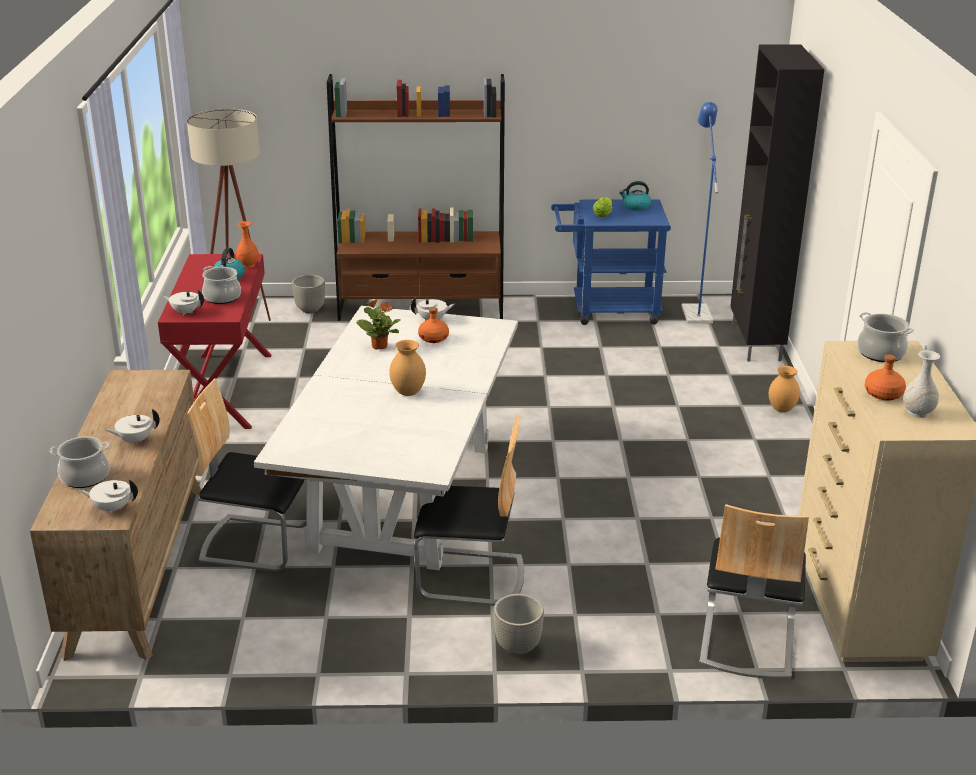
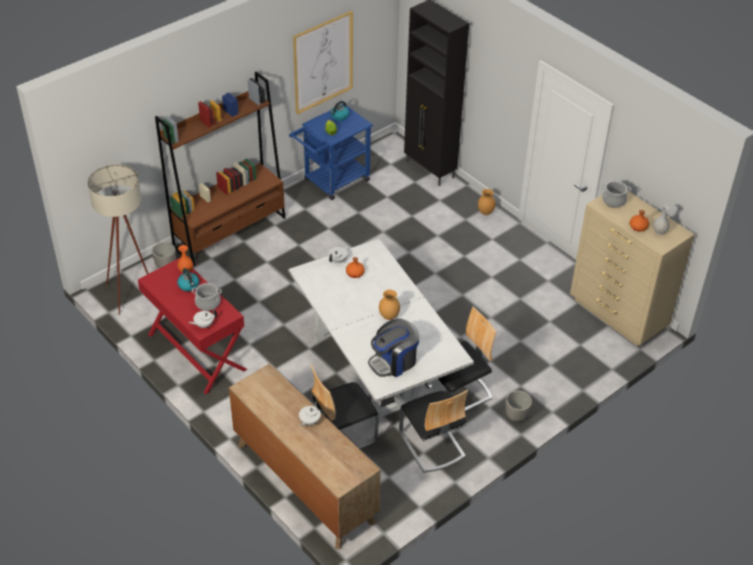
camera: 40 degrees left, 15 degrees up
(85, 476) = (318, 455): cooking pot -> none
(112, 508) = (357, 463): white teapot -> none
(339, 436) = (393, 361): none -> coffee machine
(379, 346) = (336, 293): potted plant -> none
(629, 114) = (323, 62): none -> picture
(695, 311) = (377, 160): blue floor lamp -> none
(747, 638) = (594, 356): chair -> chair (432, 445)

